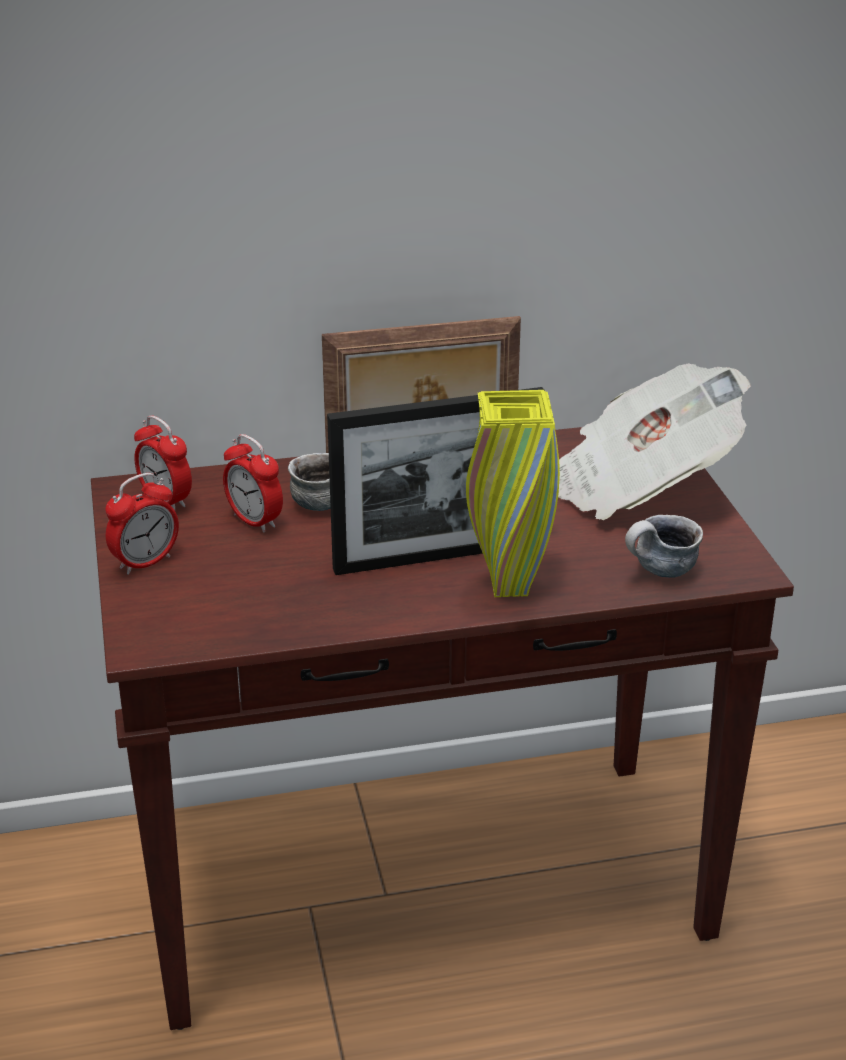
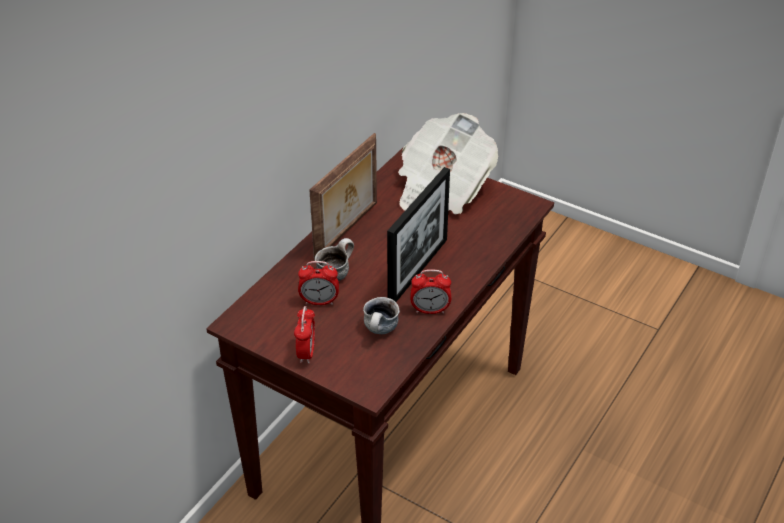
camera: 45 degrees left, 10 degrees up
(166, 501) = (263, 317): alarm clock -> alarm clock (430, 310)
(509, 587) = (464, 267): yellow vase -> none
(659, 573) = (506, 225): mug -> mug (381, 331)

